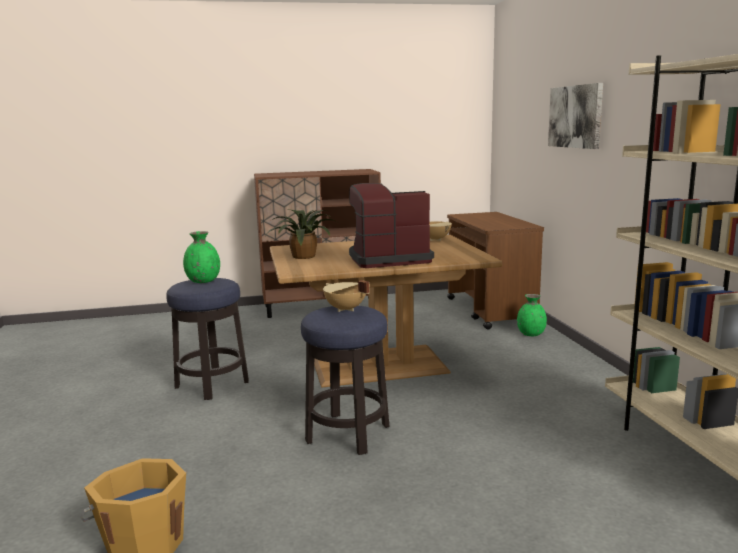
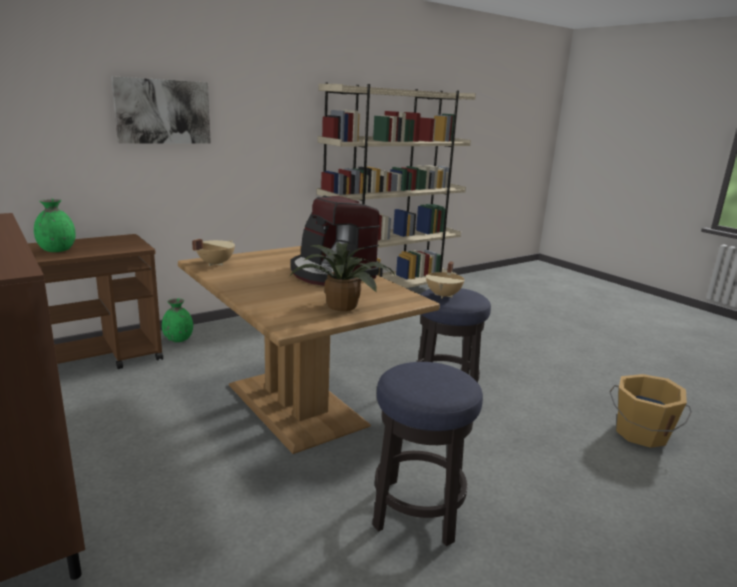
camera: 115 degrees left, 5 degrees up
(203, 281) = (421, 382): green vase -> green vase (57, 250)

